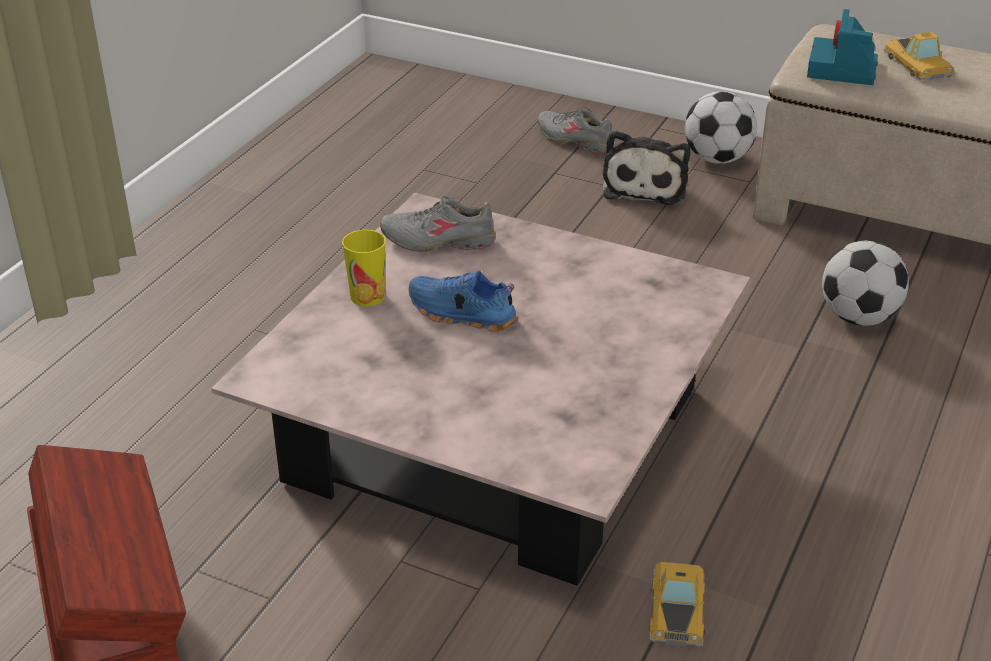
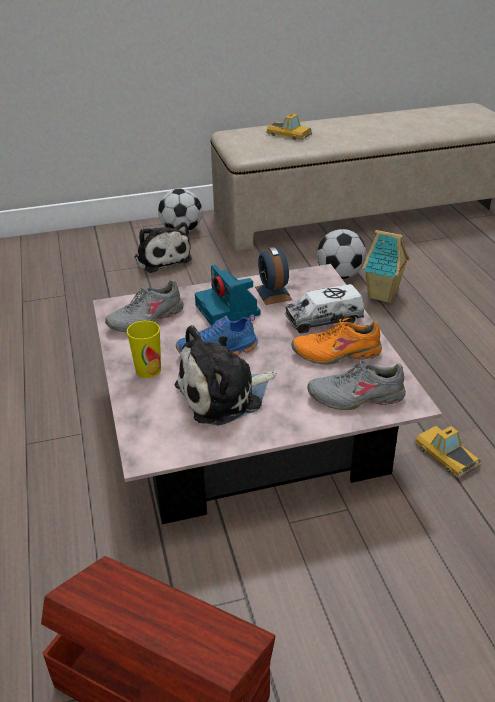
camera: 40 degrees left, 0 degrees up
(404, 363) = (224, 395): none -> plush toy
(575, 140) = (94, 251): grey shoe -> grey shoe (356, 397)
(588, 386) = (336, 353): none -> orange shoe
(619, 280) = (273, 293): none -> alarm clock
(632, 341) = (324, 320): none -> toy truck
(842, 70) = (260, 147): camera -> camera (228, 310)
(883, 375) = (383, 295): none -> toy house

